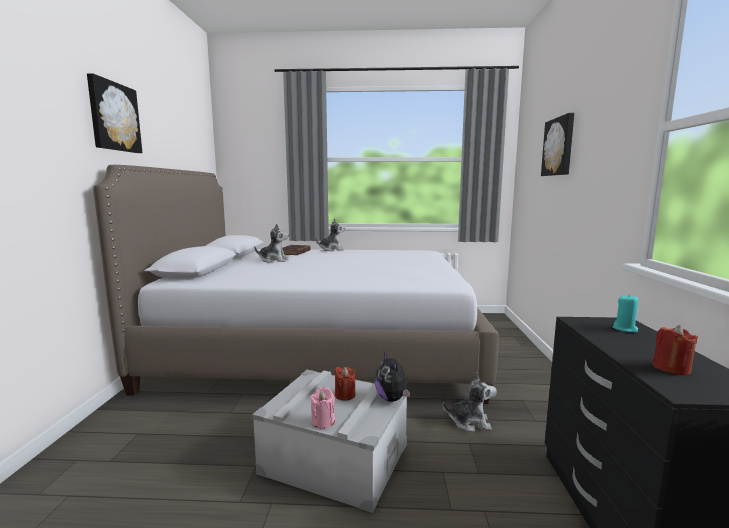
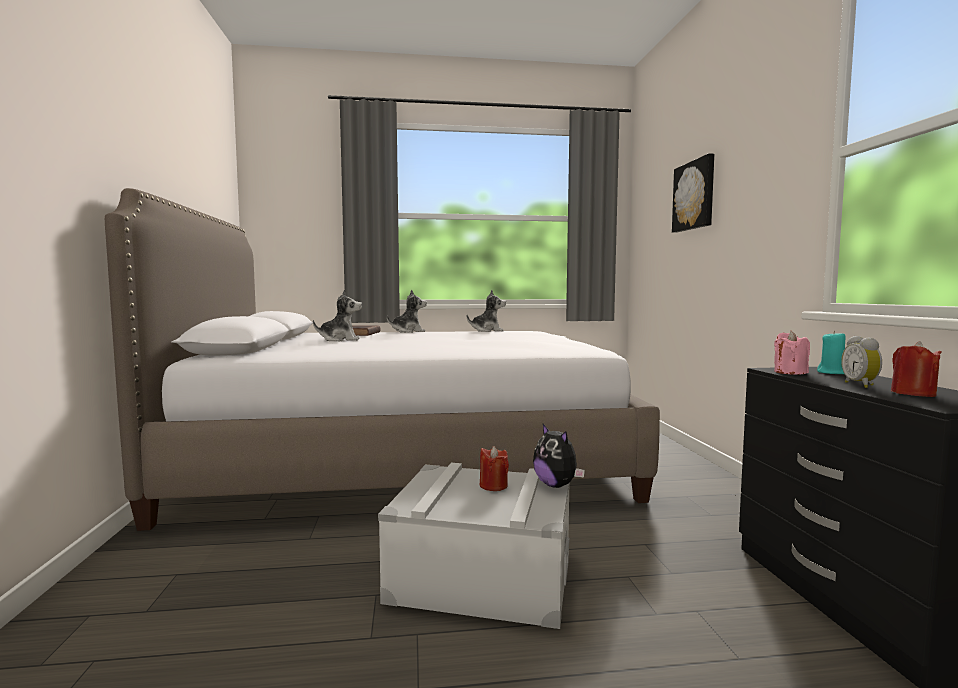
camera: 10 degrees left, 5 degrees down
(113, 117) = (128, 126): picture -> none
(323, 422) = (481, 514): pink candle -> pink candle (790, 372)
(469, 422) = (635, 523): plush toy -> plush toy (487, 331)
(635, 351) = (862, 385): none -> alarm clock

